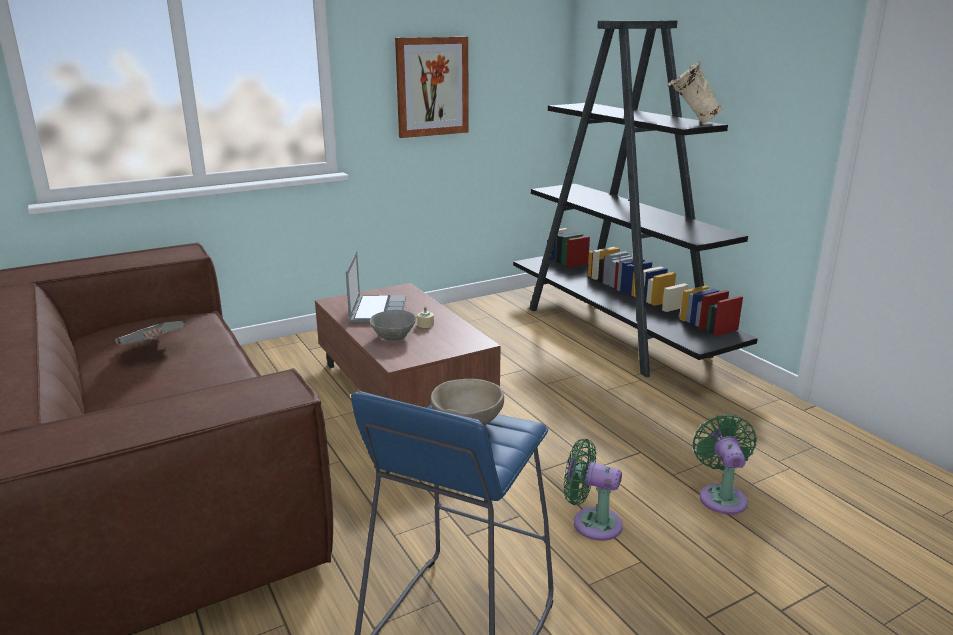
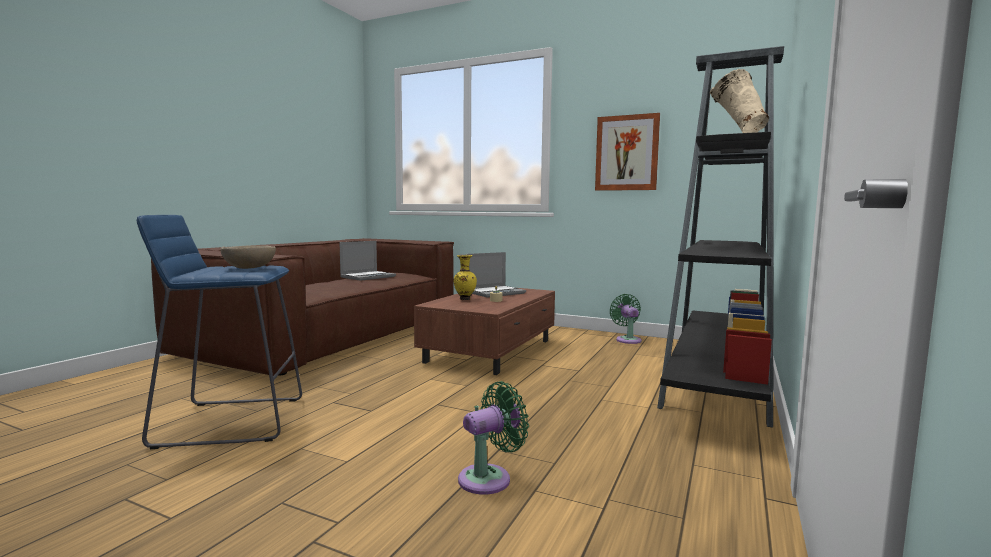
camera: 55 degrees right, 15 degrees down
(153, 350) = (368, 277): newspaper -> laptop
(393, 336) = (464, 299): grey bowl -> yellow vase
(592, 523) = (384, 433): green fan -> green fan (627, 339)

